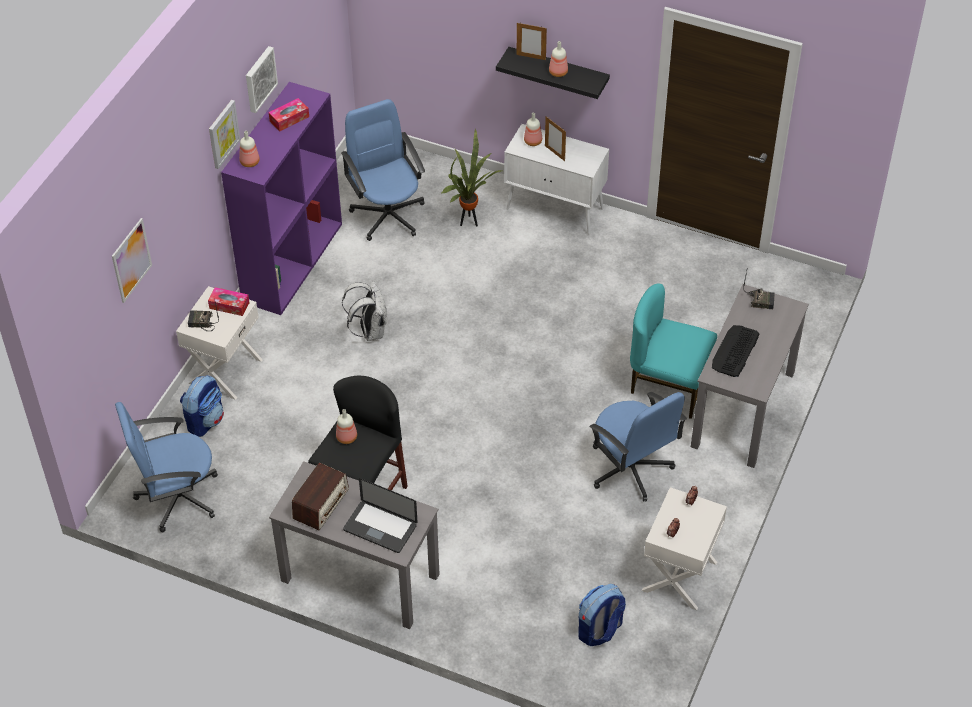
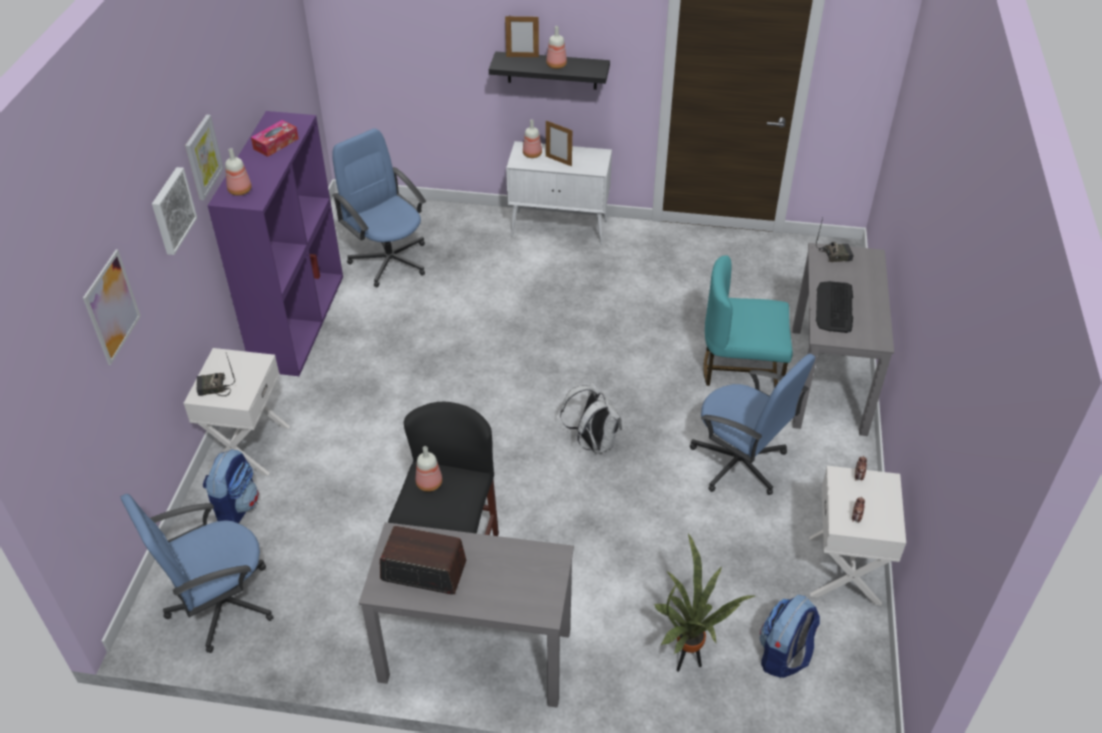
camera: 15 degrees left, 5 degrees down
(229, 305) = (243, 364): tissue box -> none
(259, 78) = (234, 98): picture -> picture (171, 210)
(321, 504) = (423, 571): radio -> radio turned 90 degrees counterclockwise
(370, 331) = (403, 374): white backpack -> white backpack (593, 442)
(380, 527) = (509, 585): laptop -> none
(469, 221) = (476, 253): potted plant -> potted plant (687, 661)

